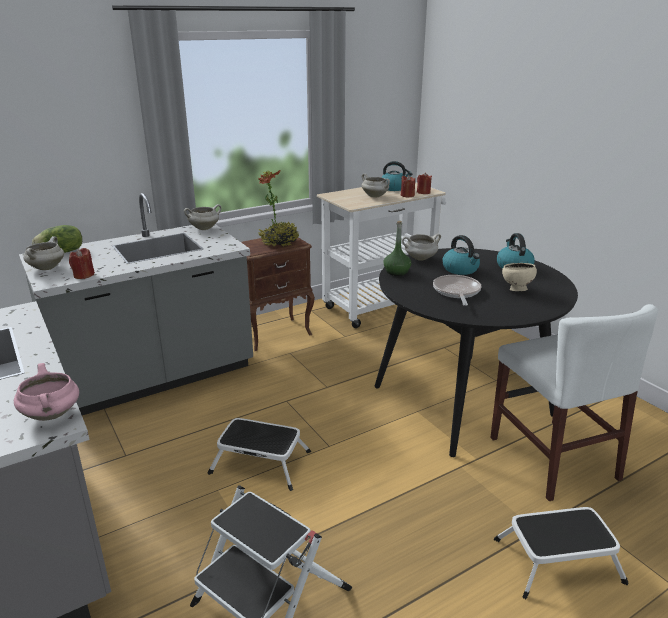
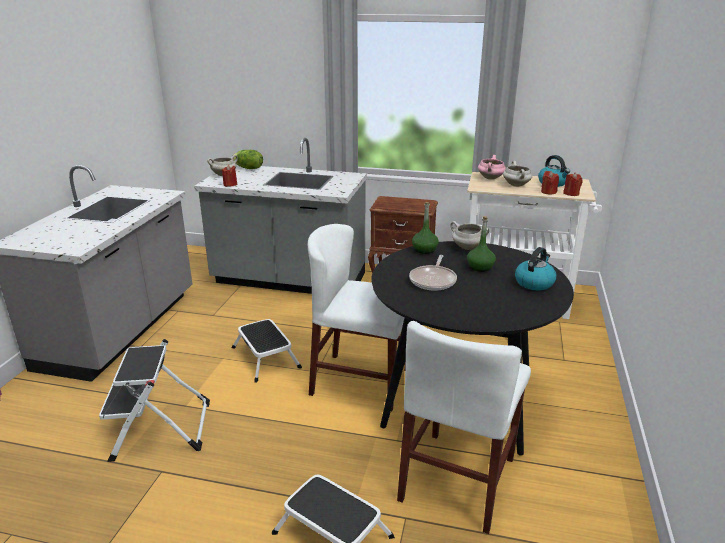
camera: 45 degrees right, 0 degrees up
(52, 415) = (82, 244): pink cooking pot -> pink cooking pot (491, 178)
(204, 228) = (351, 176): white cooking pot -> none
(279, 242) = (411, 205): potted plant -> none
(378, 431) = (361, 381): none -> white chair
(456, 292) = (433, 280): frying pan -> frying pan turned 150 degrees clockwise
(461, 269) = (480, 267): kettle -> green bottle
(516, 290) = (486, 299): beige bowl -> none

